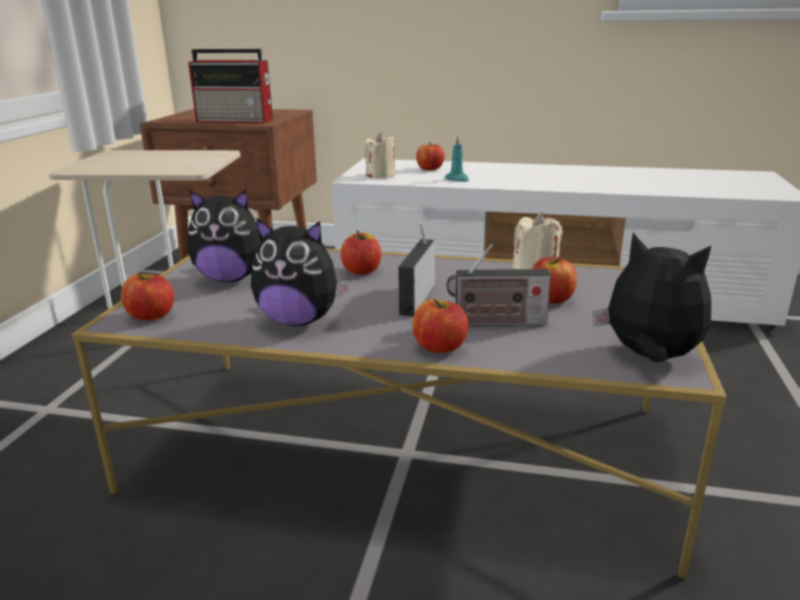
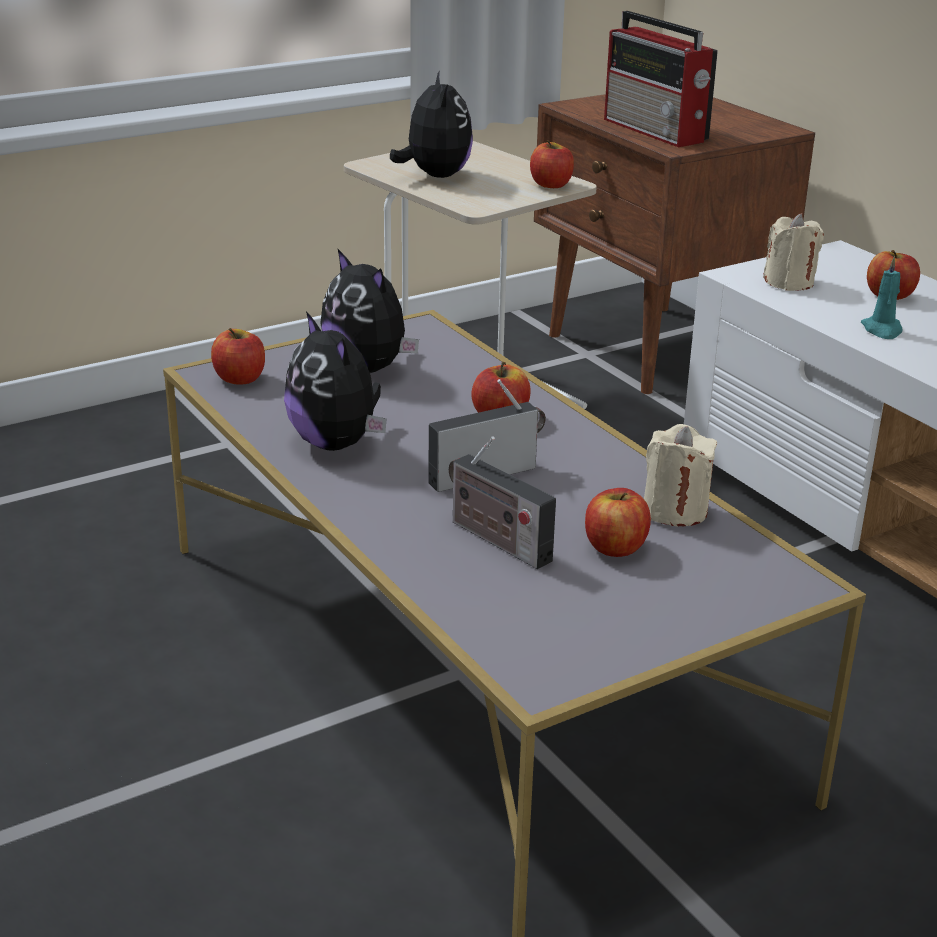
camera: 45 degrees right, 5 degrees up
(440, 347) = (391, 533): apple -> apple (551, 185)
(649, 357) = (552, 655): plush toy -> plush toy (434, 176)

